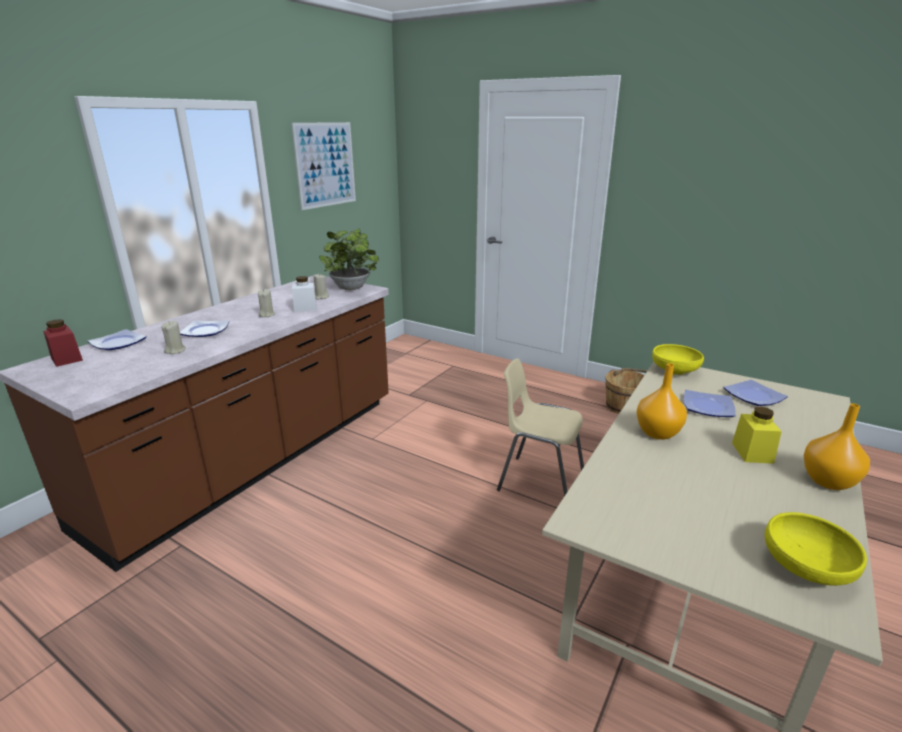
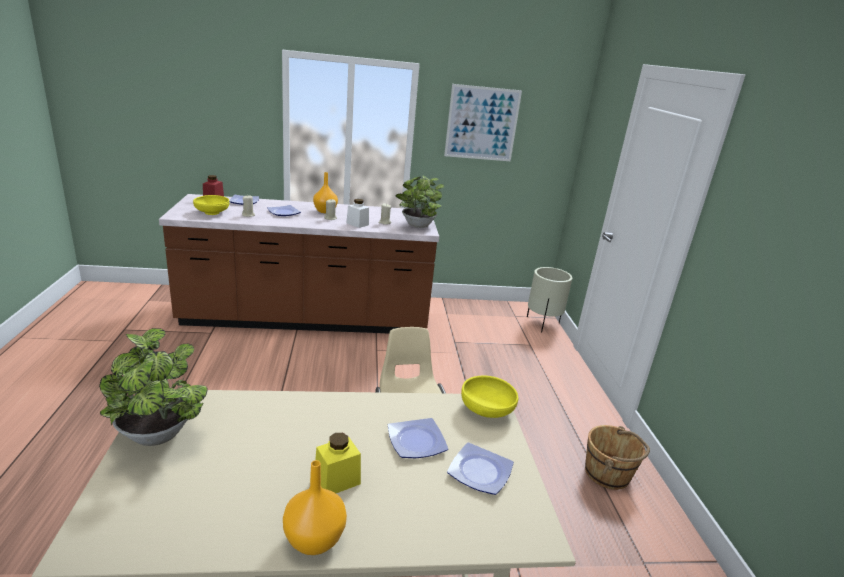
camera: 50 degrees right, 0 degrees up
(431, 348) = (542, 323): none -> beige planter
(654, 536) = (157, 437): none -> potted plant
(656, 433) = (330, 417): orange vase -> orange vase (325, 211)
(805, 567) = (146, 526): yellow bowl -> yellow bowl (212, 213)

